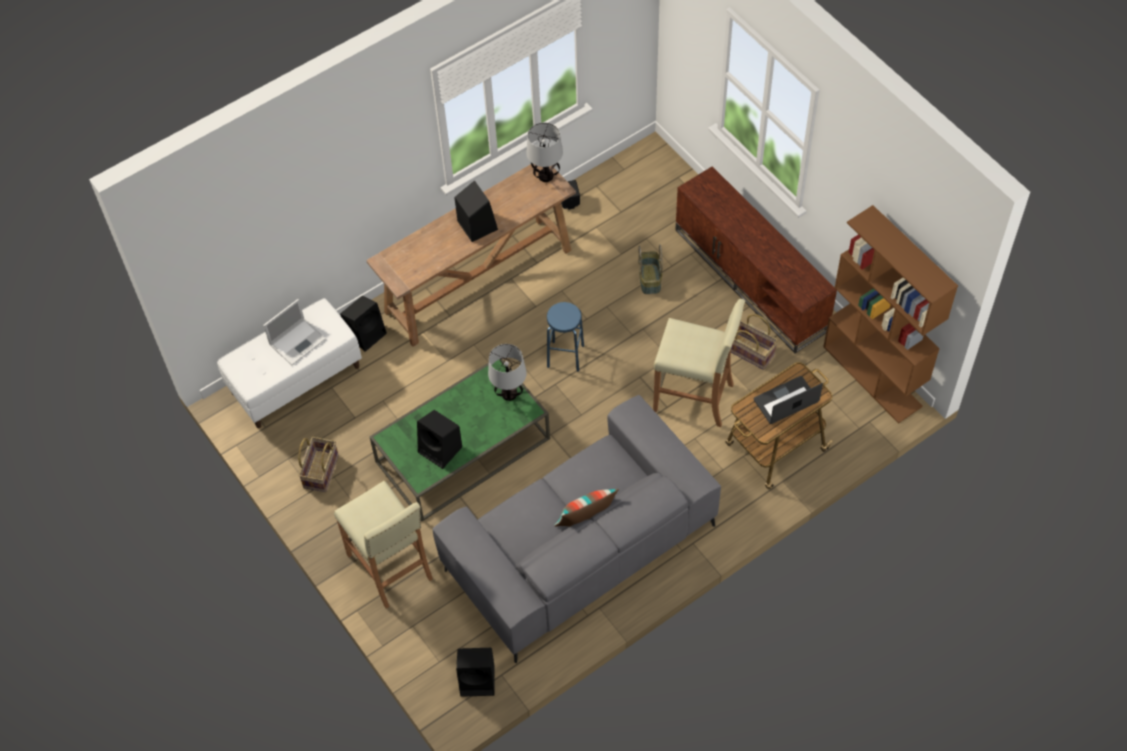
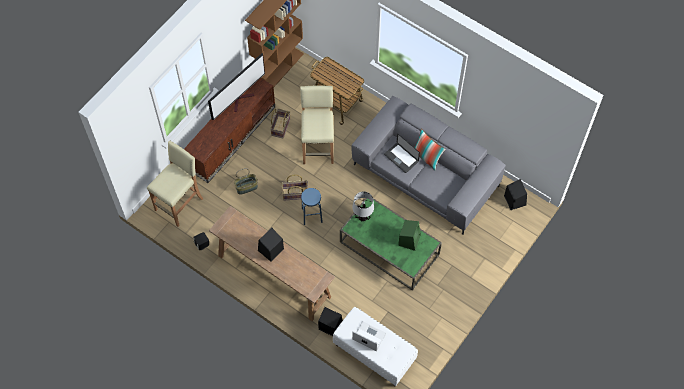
camera: 110 degrees left, 5 degrees up
(320, 471) = (428, 317): basket -> basket (295, 194)
(390, 567) = (471, 261): beige stool -> beige stool (180, 204)
(441, 450) = (409, 239): black speaker -> green speaker
(546, 176) = (223, 224): table lamp -> none
(785, 261) = (241, 99): none -> television
(786, 401) = (336, 75): laptop -> laptop (401, 158)

